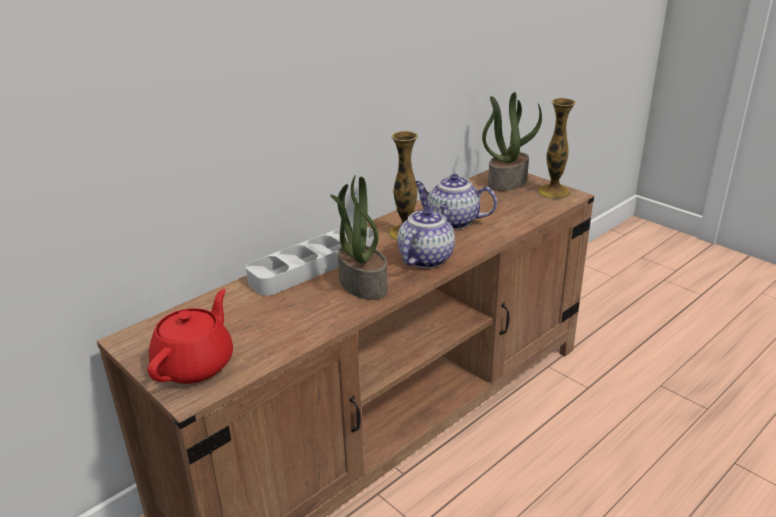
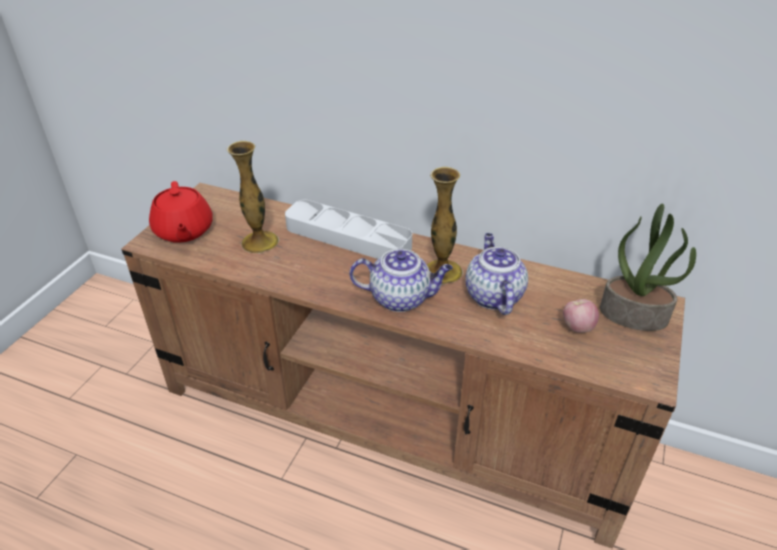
camera: 65 degrees right, 10 degrees up
(196, 364) = (184, 231): red teapot -> red teapot turned 75 degrees clockwise
(361, 284) = (330, 273): potted plant -> none
(507, 202) = (577, 327): none -> apple
(553, 192) = (644, 362): vase -> vase (260, 242)

